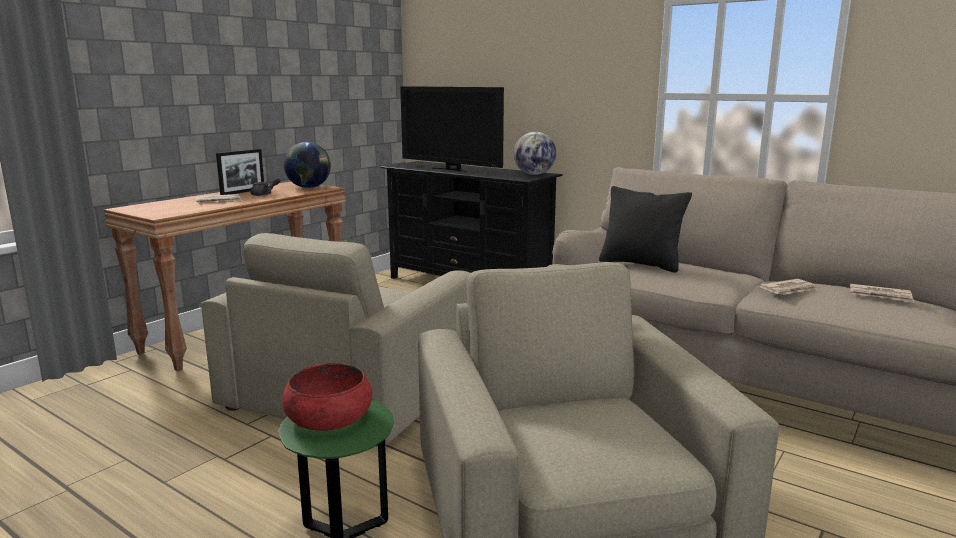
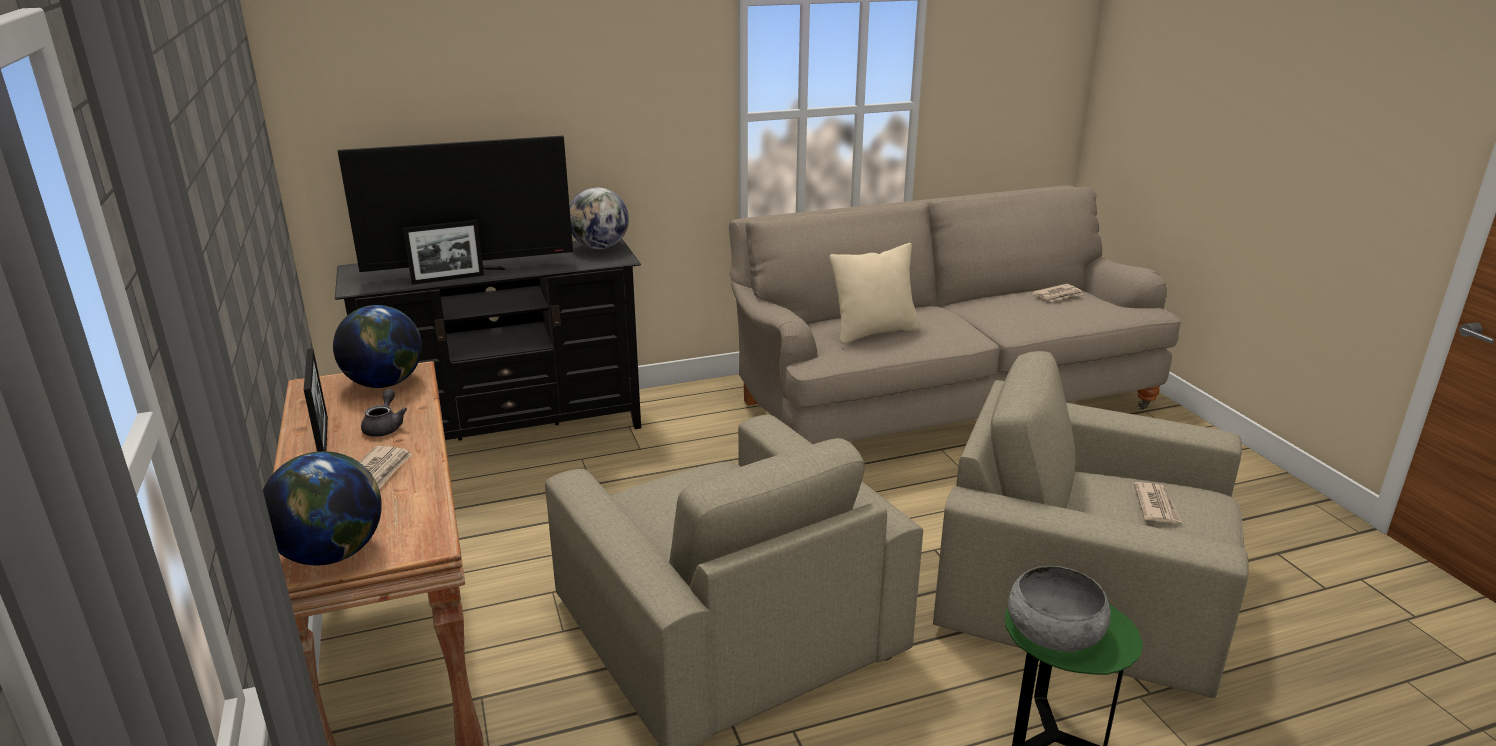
camera: 55 degrees left, 10 degrees up
(142, 209) = (332, 553): none -> globe
(329, 417) = (1055, 629): red bowl -> grey bowl
(433, 169) = (448, 279): none -> picture frame
(641, 264) = (874, 332): black pillow -> beige pillow
(789, 290) = (1015, 314): newspaper -> newspaper (1156, 505)

